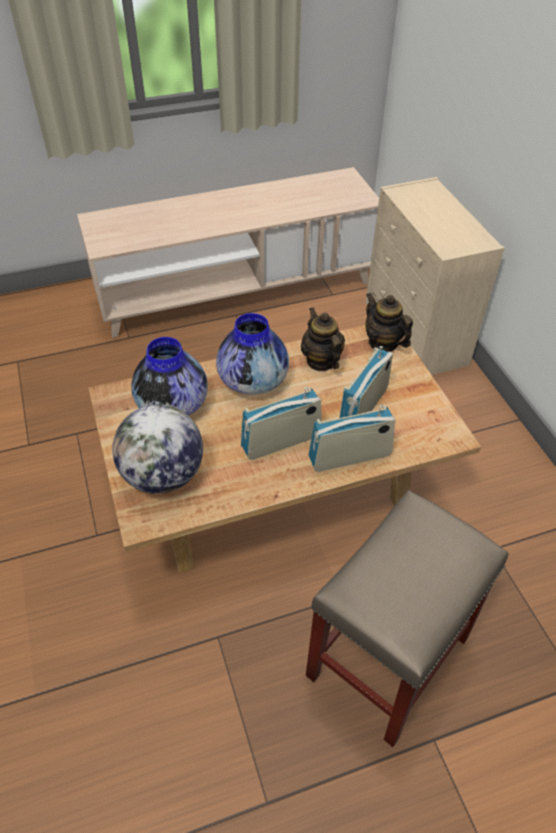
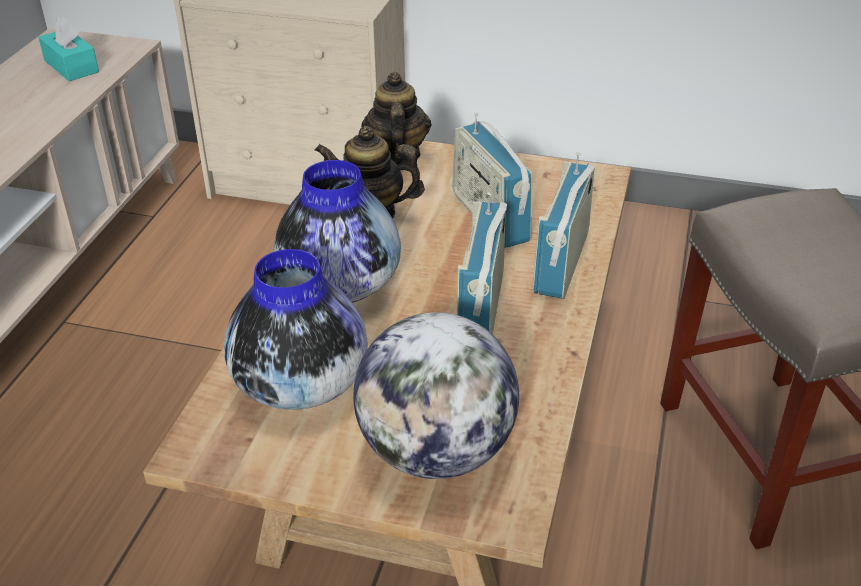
camera: 55 degrees left, 10 degrees down
(328, 194) = (71, 66): none -> turquoise tissue box
(383, 343) = (396, 156): teapot -> teapot turned 90 degrees clockwise

